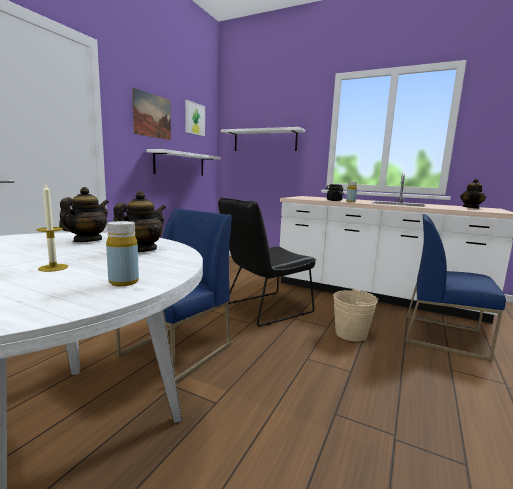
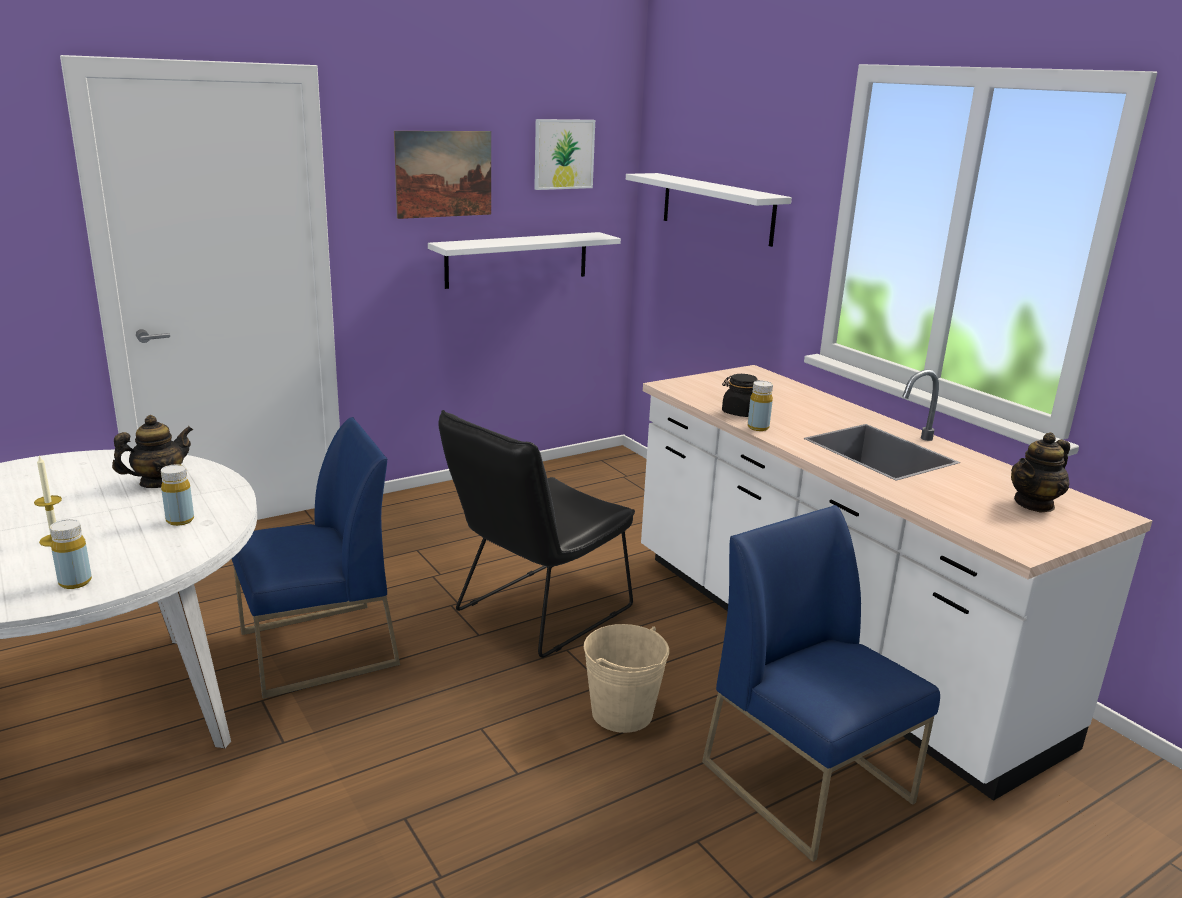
camera: 30 degrees right, 10 degrees up
(141, 250) = (180, 520): teapot -> yellow bottle
(263, 309) = (535, 613): black chair -> black chair turned 45 degrees counterclockwise

